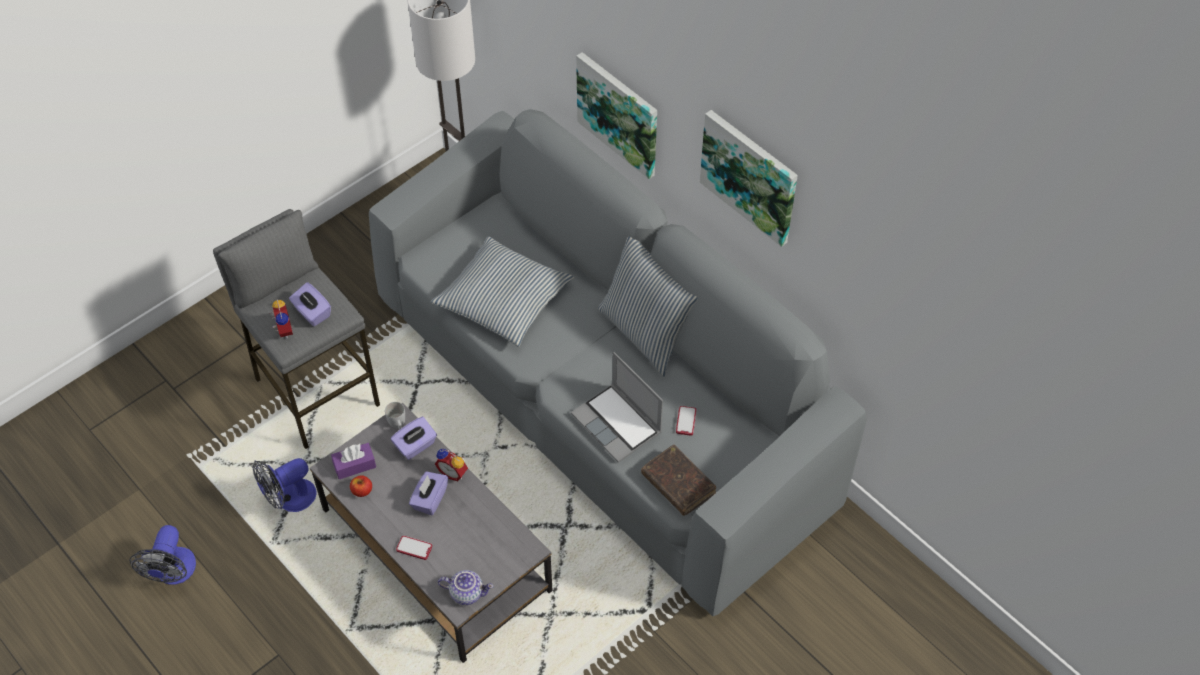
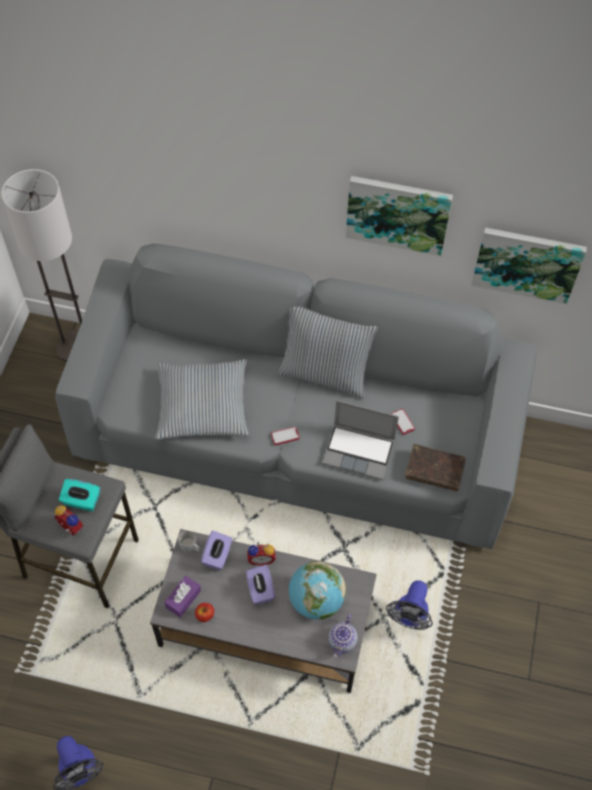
camera: 35 degrees left, 5 degrees up
(289, 500) = (126, 655): fan -> fan (409, 617)
(312, 313) = (81, 501): purple tissue box -> turquoise tissue box
(414, 548) = (278, 633): phone -> phone (285, 436)
(467, 592) = (343, 641): teapot -> teapot turned 135 degrees clockwise
(473, 540) = (316, 600): none -> globe
(619, 113) = (241, 214): picture -> picture (527, 263)

